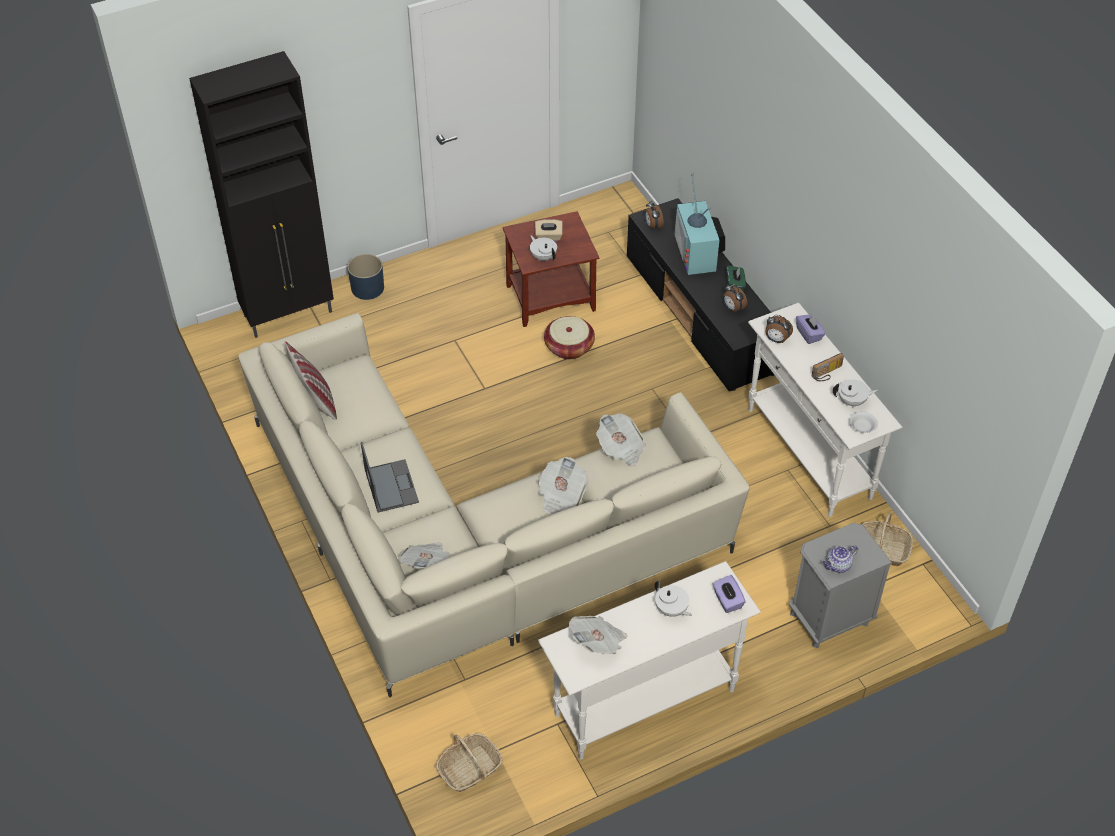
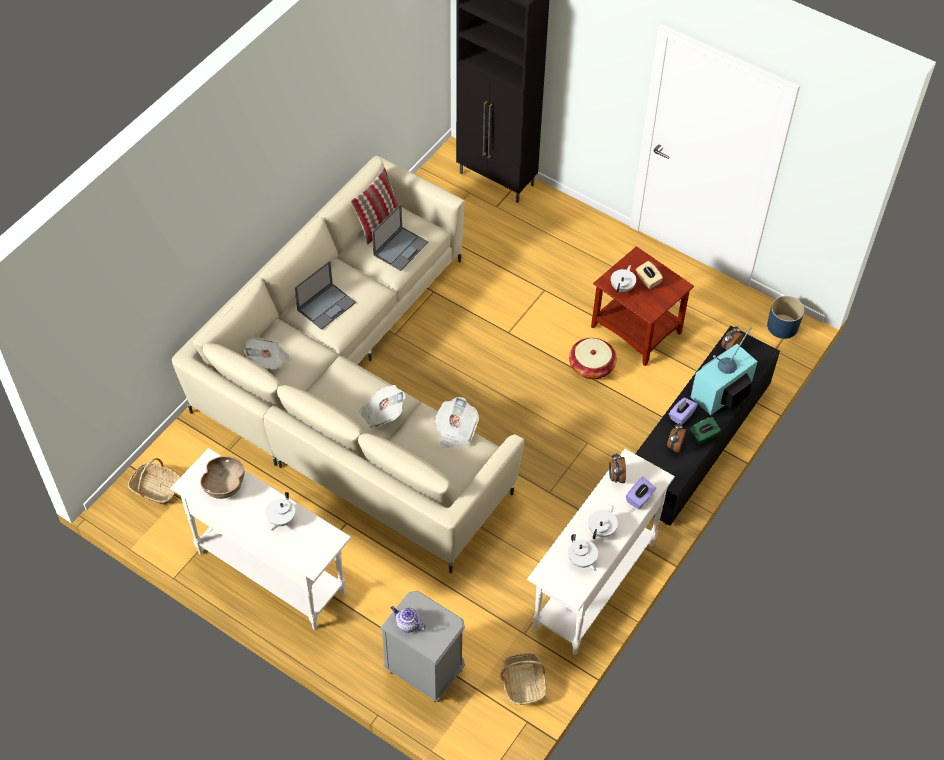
camera: 60 degrees right, 5 degrees up
(363, 395) = (401, 248): none -> laptop
(367, 288) = (557, 211): blue planter -> blue planter (782, 326)
(598, 642) = (225, 485): newspaper -> brown bowl
(727, 601) = (311, 553): purple tissue box -> purple tissue box (681, 415)
(827, 374) = (602, 530): radio -> white teapot
(862, 426) = (557, 578): white bowl -> none

